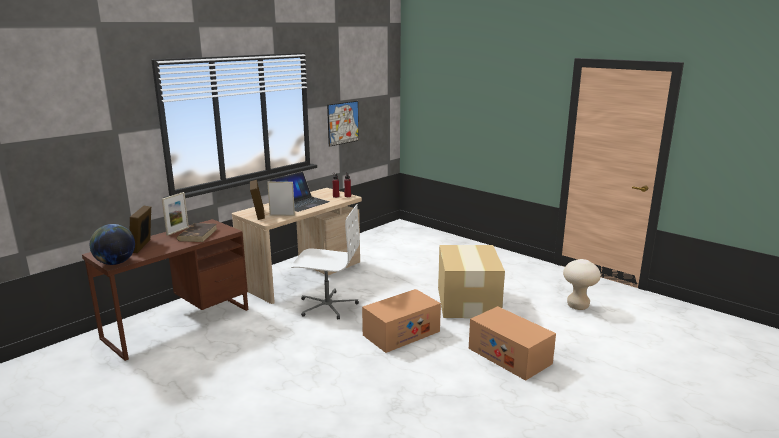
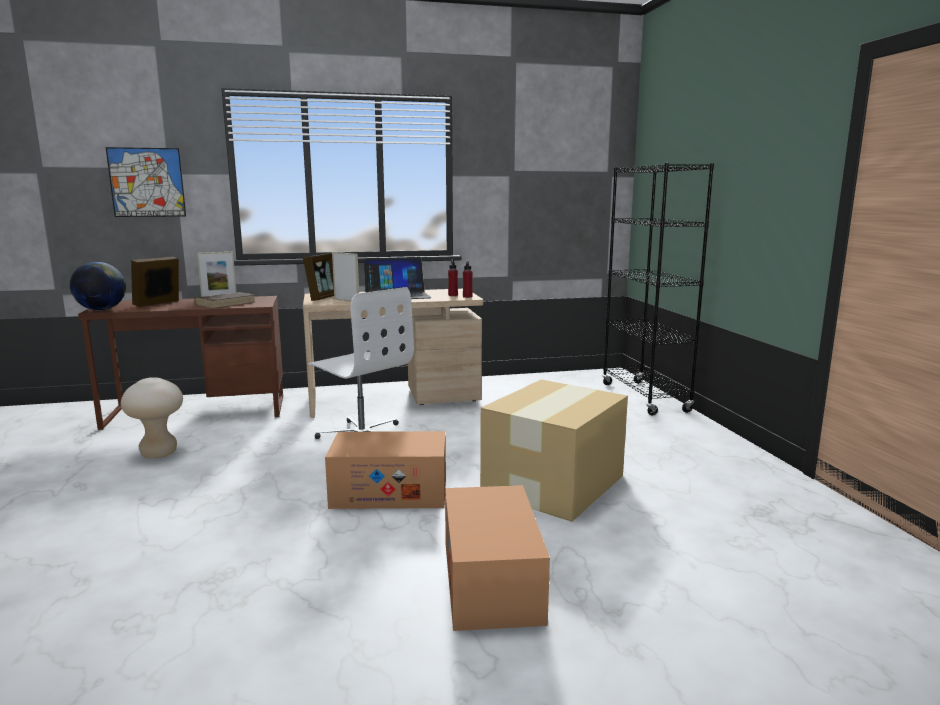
camera: 35 degrees right, 5 degrees down
(343, 123) = (516, 204): picture -> picture (147, 182)
(439, 238) = (644, 398): none -> black bookcase
(577, 306) = (754, 550): beige stool -> beige stool (159, 453)

